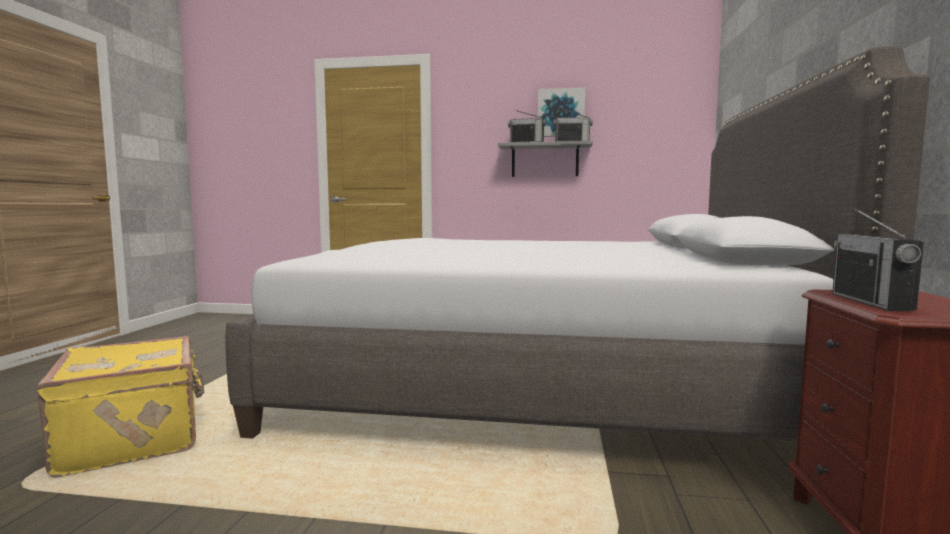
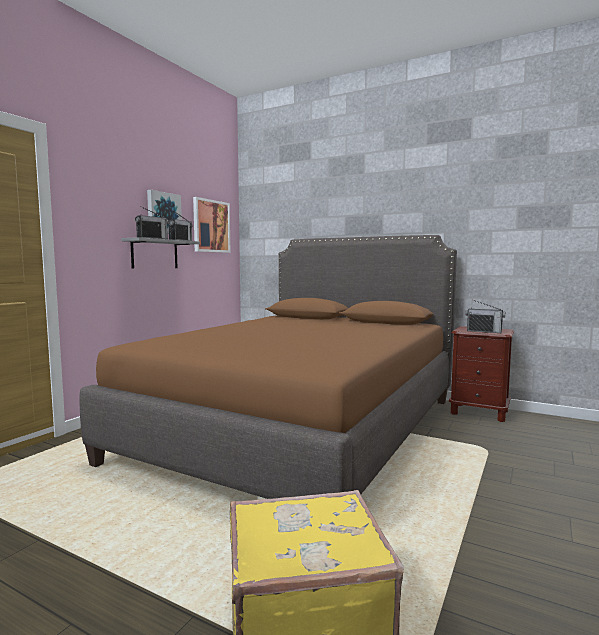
camera: 70 degrees left, 0 degrees up
(536, 385) = (300, 428): grey bed -> brown bed
(647, 119) = (211, 226): none -> picture

